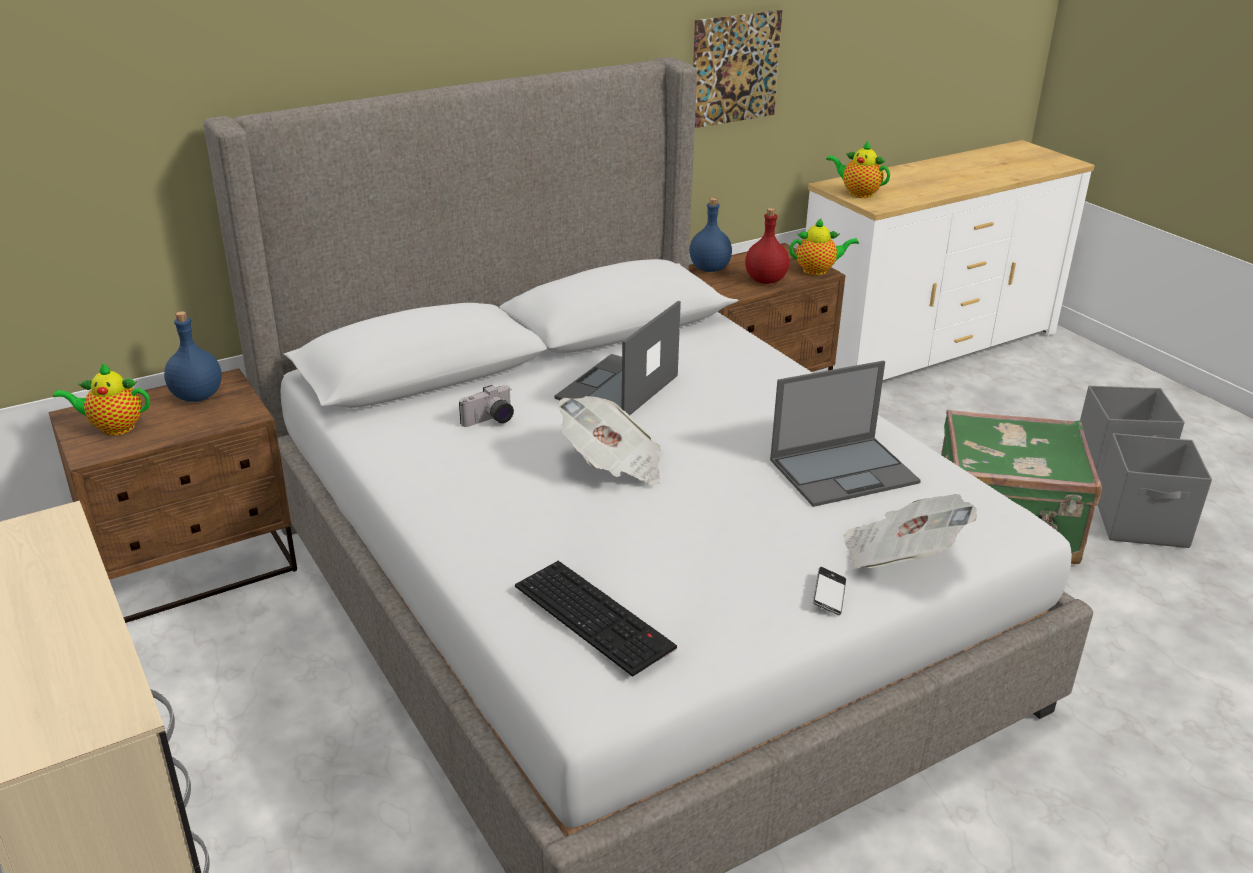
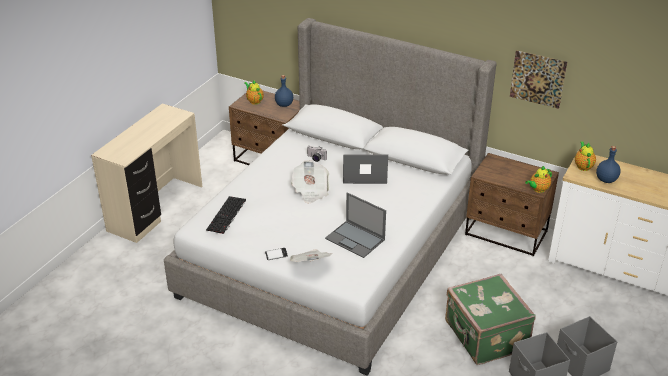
camera: 60 degrees right, 5 degrees up
(709, 269) = (502, 162): blue bottle -> blue bottle (606, 180)
(765, 280) = (509, 179): red bottle -> none
(818, 270) = (538, 189): teapot -> teapot turned 90 degrees clockwise

